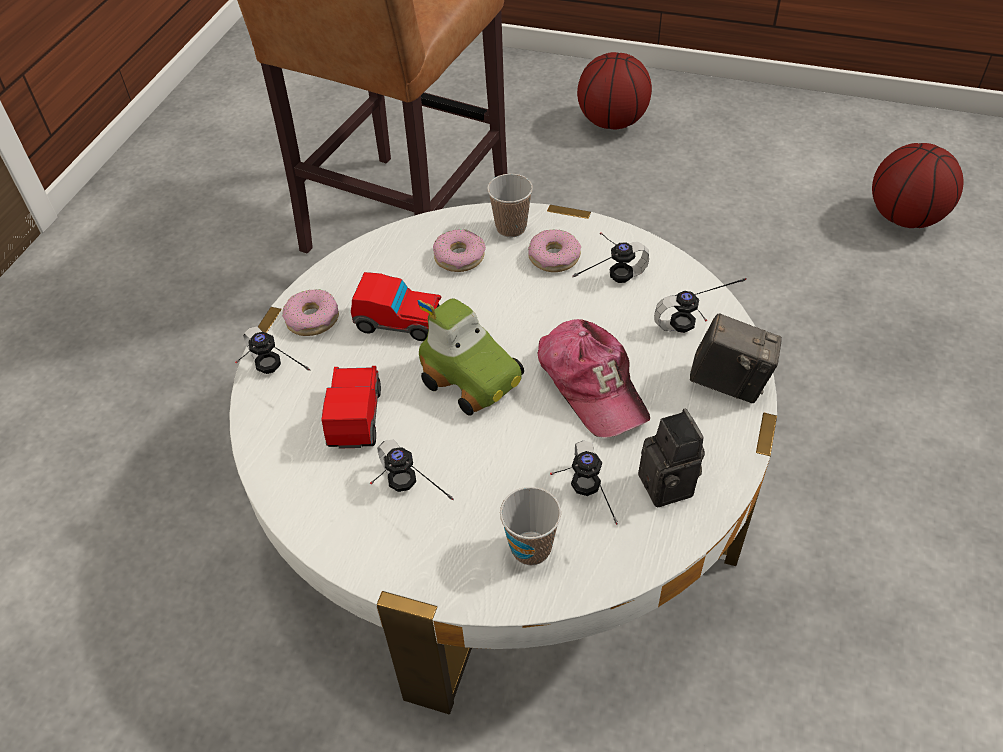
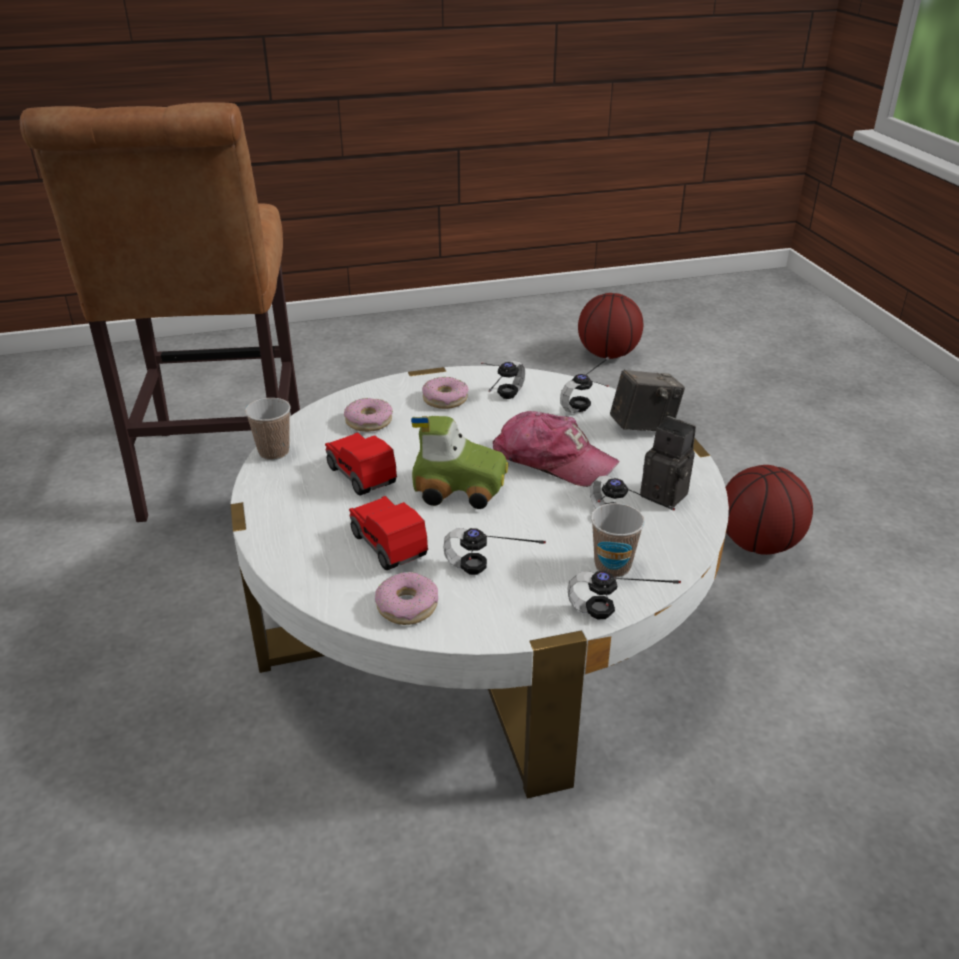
camera: 35 degrees left, 15 degrees down
(271, 381) = (285, 550): headphones -> headphones (616, 623)
(312, 319) = (280, 498): donut -> donut (407, 606)
(399, 322) = (361, 475): toy car -> toy car turned 105 degrees counterclockwise
(511, 228) = (392, 393): cup -> cup (274, 452)
(612, 122) = (348, 356): basketball -> basketball (759, 544)

